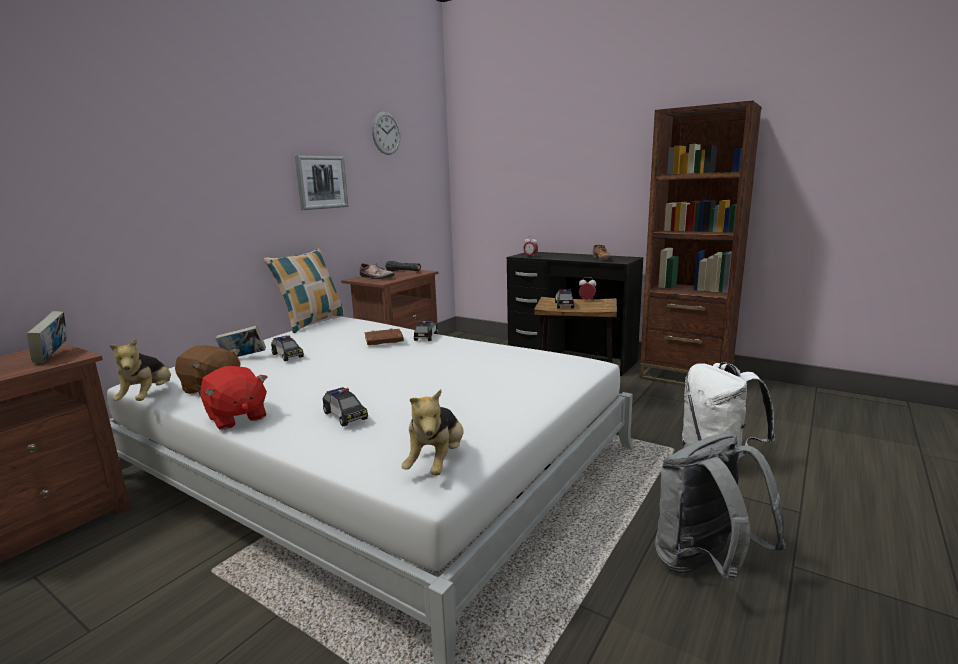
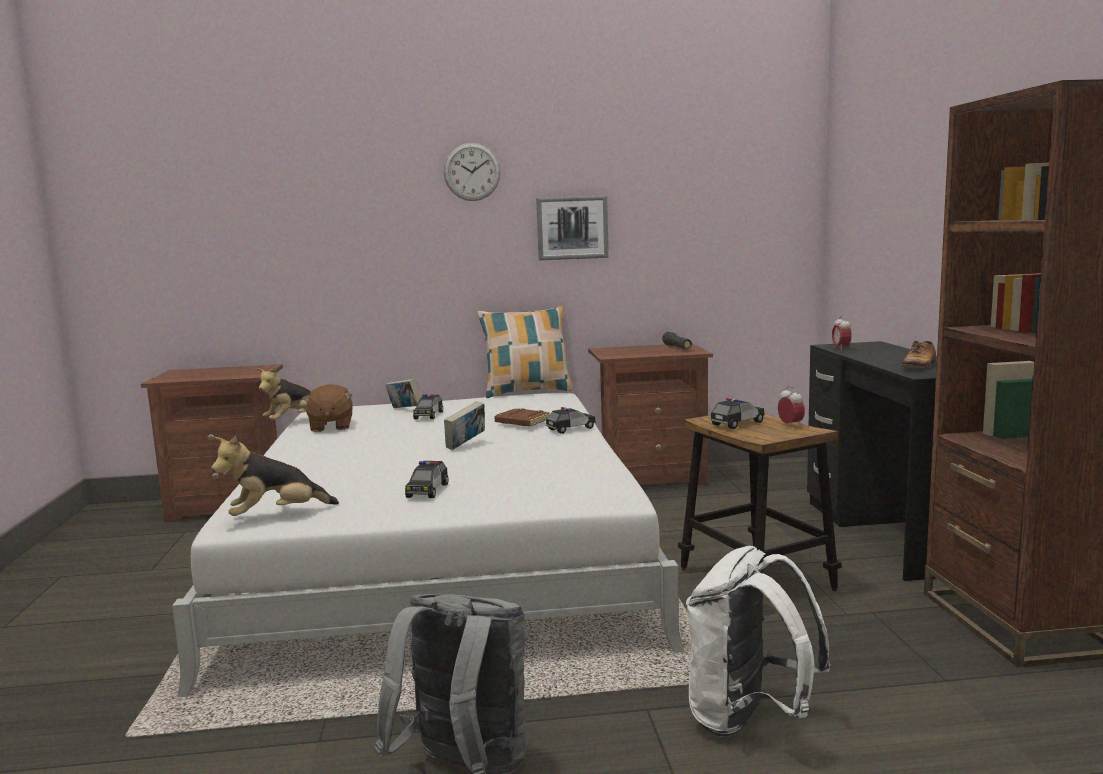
camera: 50 degrees right, 5 degrees down
(53, 356) = (250, 372): book -> book (466, 445)
(236, 417) = (289, 449): red plush toy -> none
(345, 416) = (326, 468): toy car -> toy car (427, 491)
(375, 277) = (624, 350): shoe -> none
(386, 133) = (689, 160): wall clock -> wall clock (472, 172)

